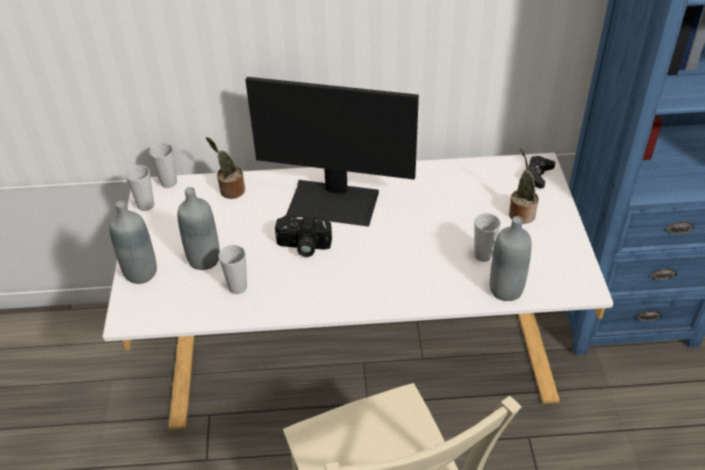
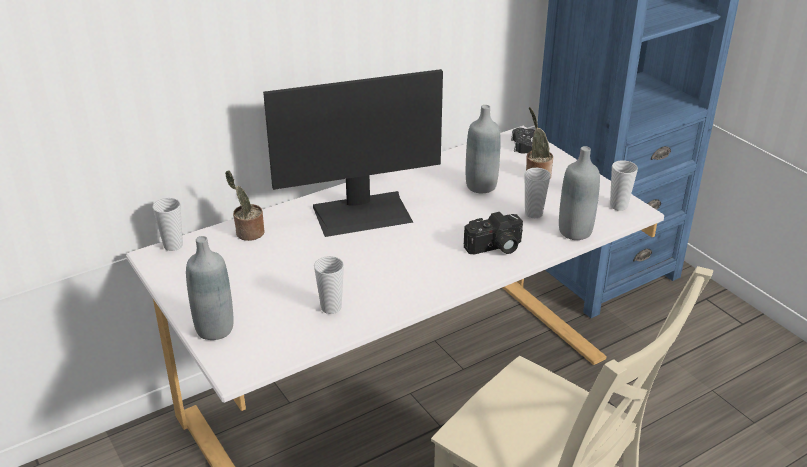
camera: 30 degrees left, 10 degrees down
(146, 205) = (165, 271): cup -> cup (618, 206)
(204, 259) = (274, 296): grey bottle -> grey bottle (481, 186)
(303, 246) = (365, 255): camera -> camera (495, 248)

